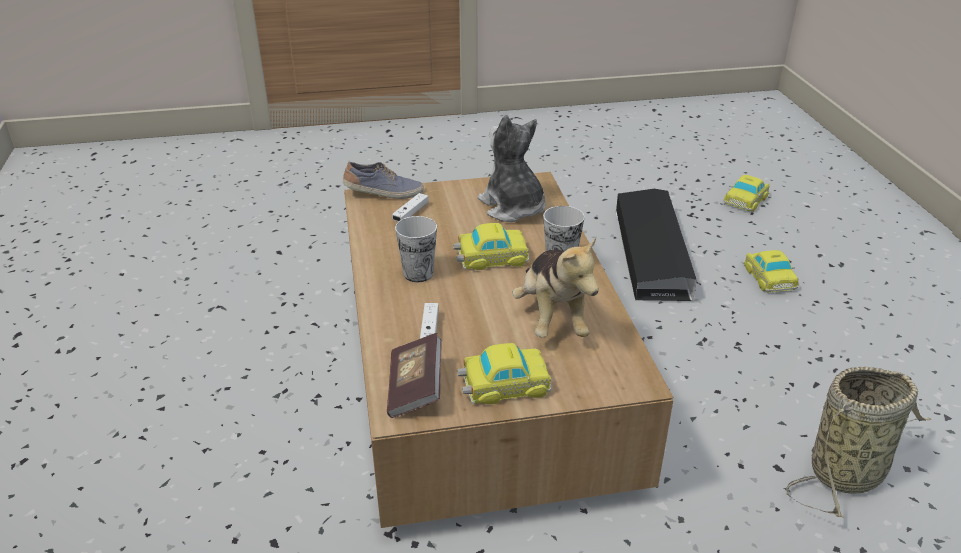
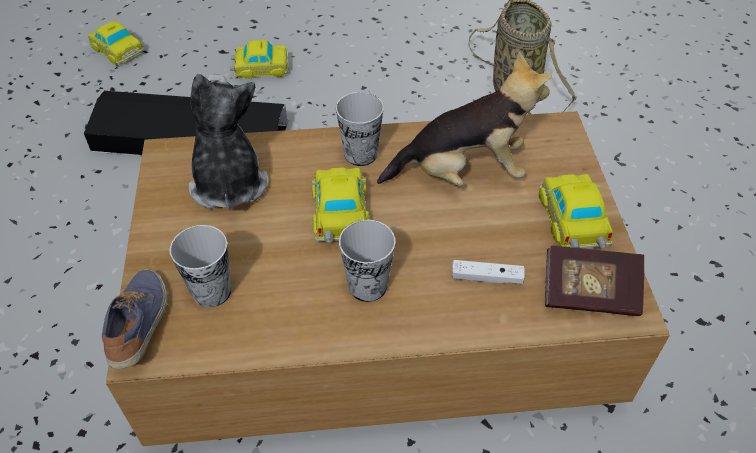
camera: 85 degrees left, 15 degrees up
(410, 213) = (211, 291): white game controller -> cup
(513, 208) = (228, 182): plush toy -> plush toy turned 105 degrees clockwise

